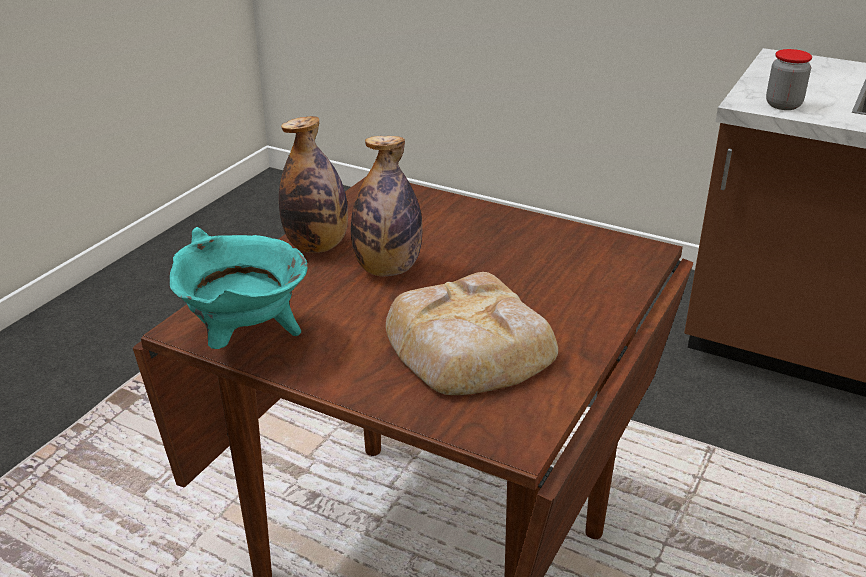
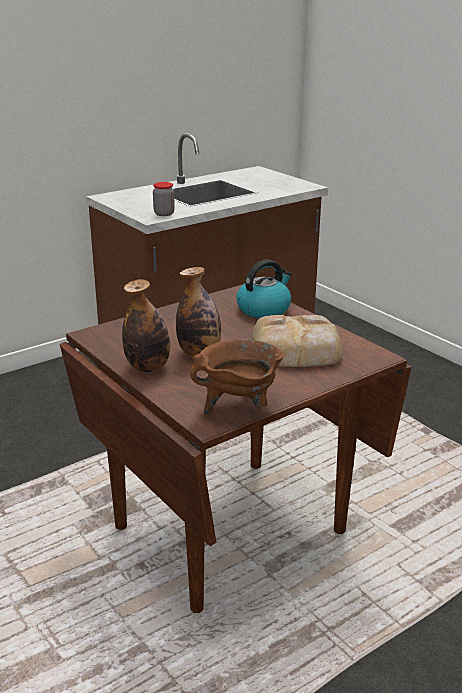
camera: 65 degrees left, 5 degrees down
(246, 340) = (239, 407): turquoise cooking pot -> brown cooking pot
(589, 283) = (264, 309): none -> kettle

